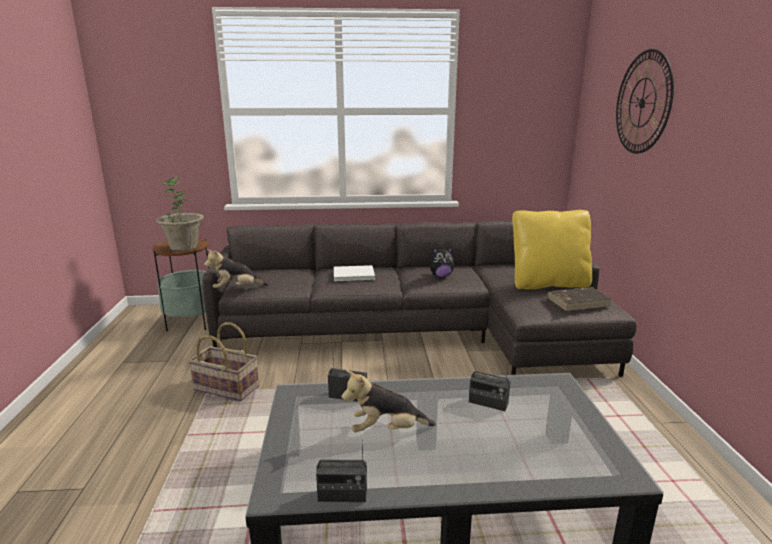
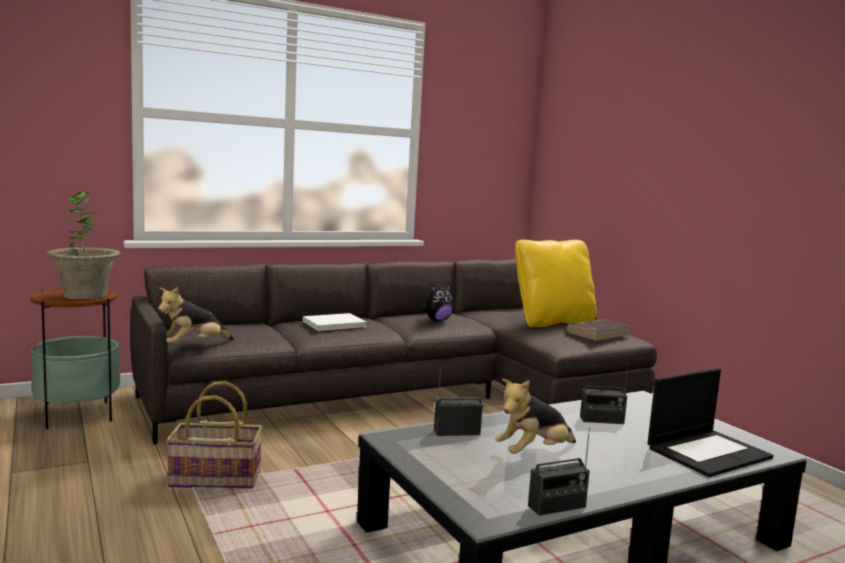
camera: 25 degrees left, 10 degrees down
(555, 462) = (708, 452): none -> laptop
(642, 102) = (629, 130): wall clock -> none

